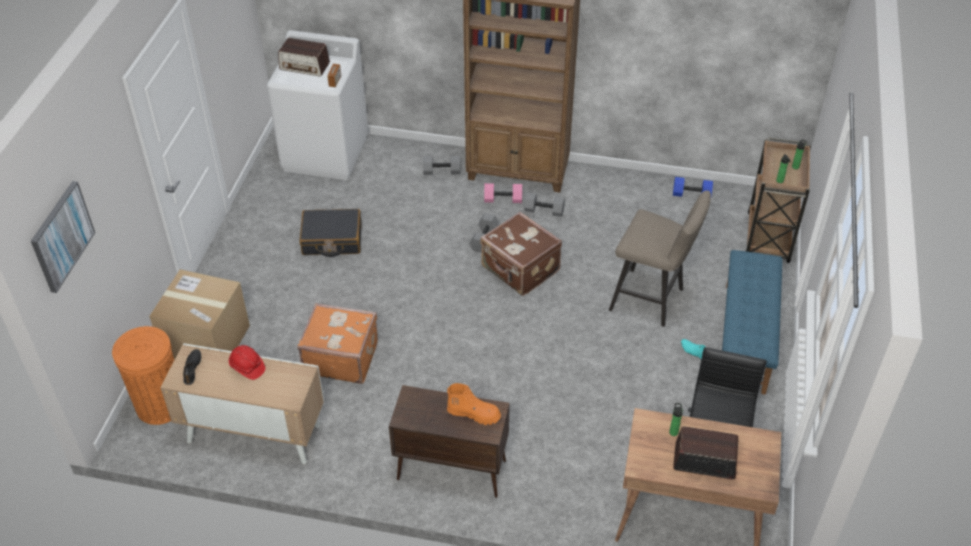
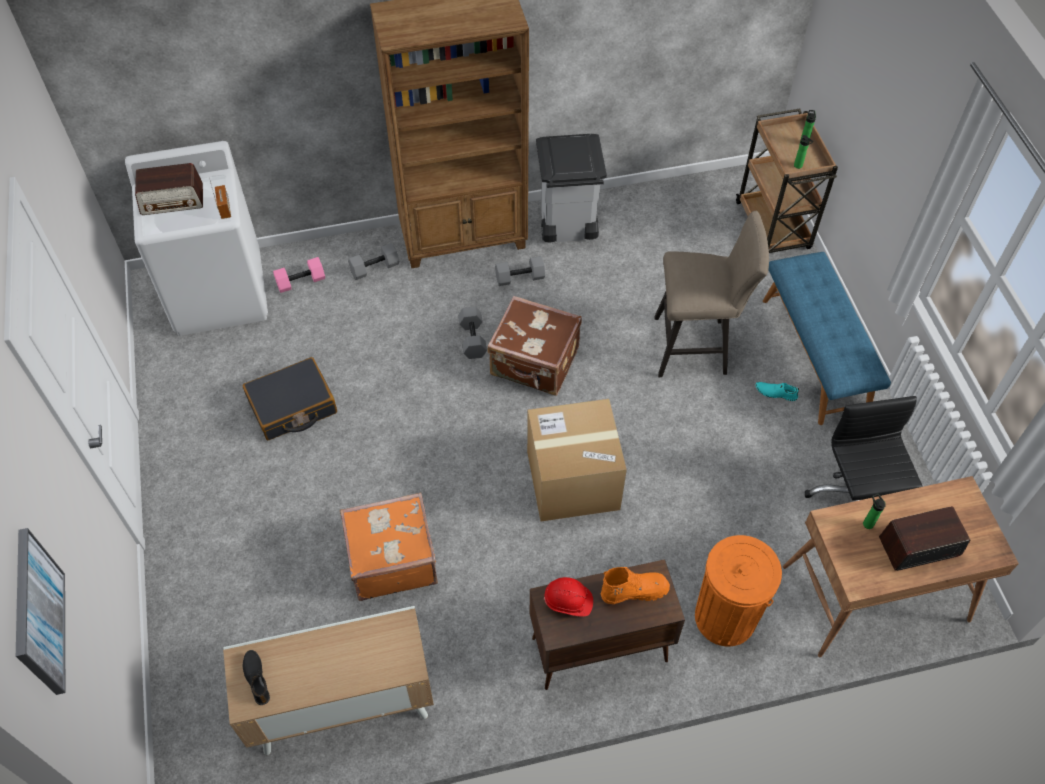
camera: 25 degrees left, 10 degrees up
(160, 405) = (202, 718): orange trash can -> orange trash can (725, 617)
(207, 342) = (212, 607): cardboard box -> cardboard box (573, 480)
(247, 367) = (327, 646): red hard hat -> red hard hat (568, 601)
(503, 199) = (466, 279): pink dumbbell -> pink dumbbell (301, 281)
(600, 188) = (566, 227): none -> grey trash can
(692, 194) = (667, 200): blue dumbbell -> none

